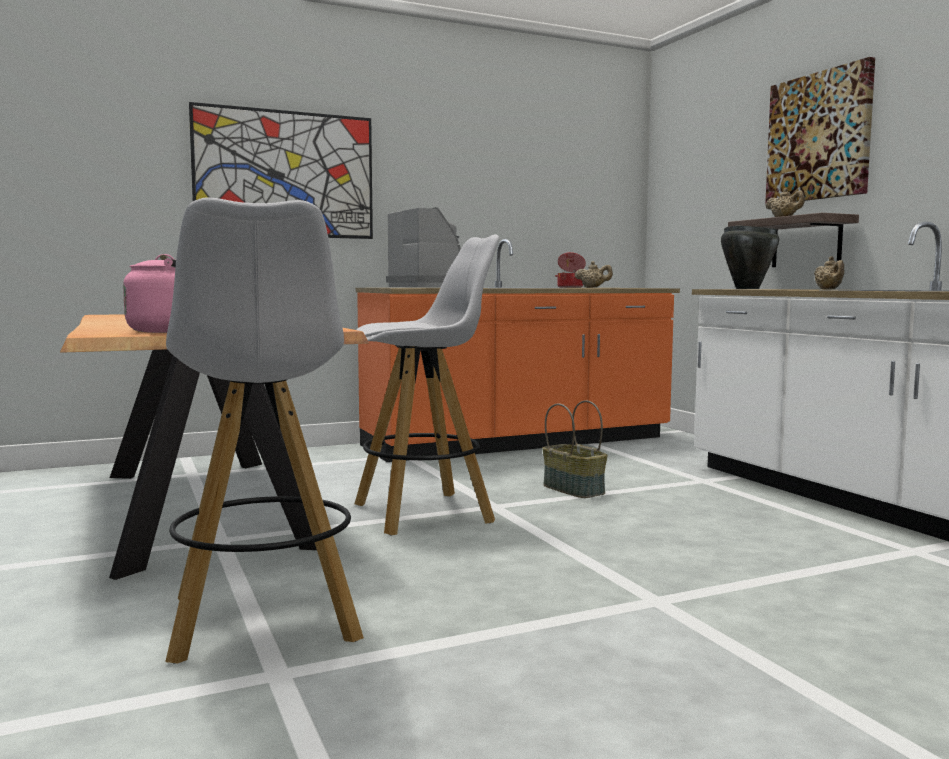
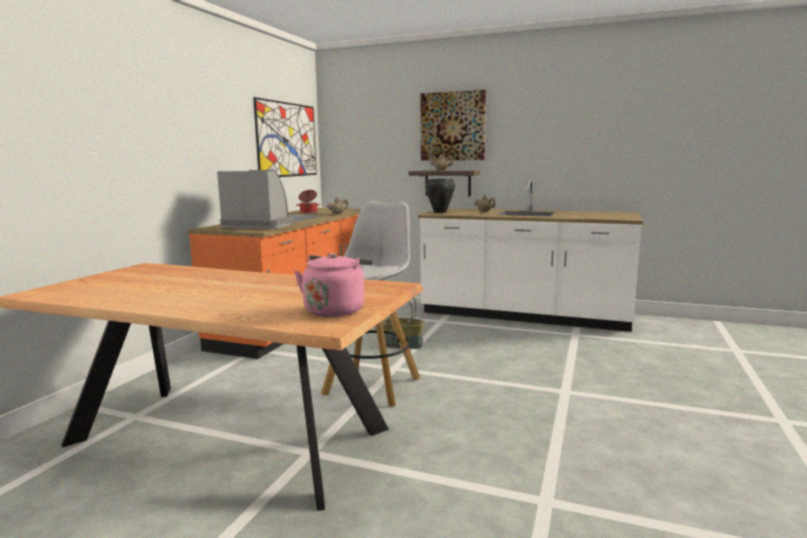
camera: 45 degrees left, 5 degrees up
(265, 621) = (471, 482): white stool -> none
(285, 174) = (129, 139): picture -> picture (287, 139)

